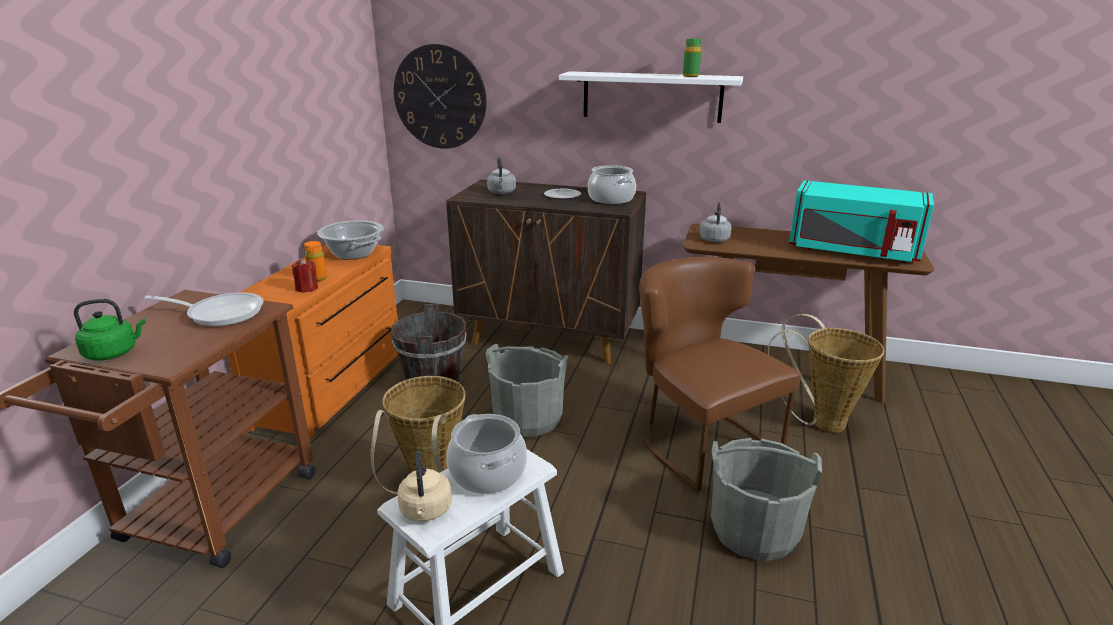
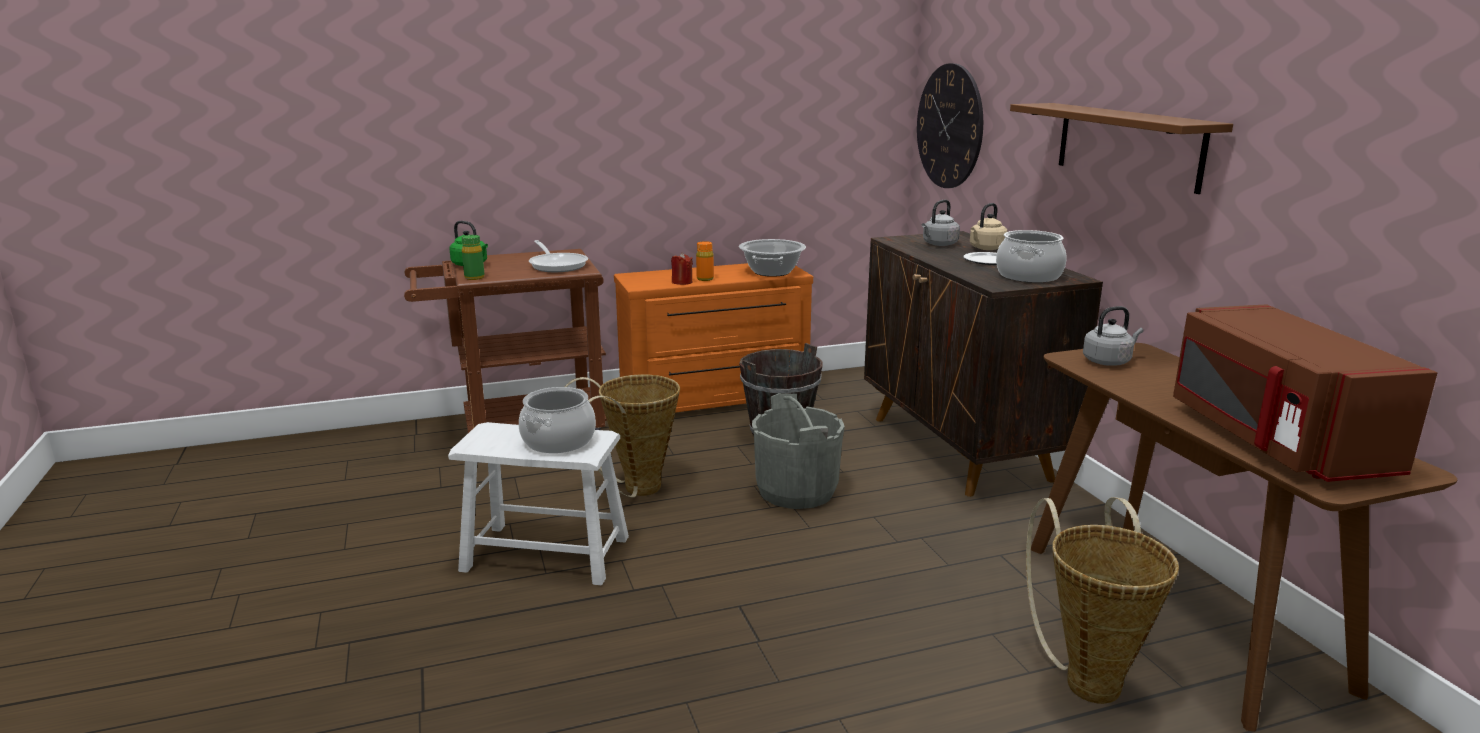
camera: 55 degrees right, 5 degrees down
(426, 512) = (489, 437): beige kettle -> beige kettle (986, 248)
(651, 96) = (1128, 145): white shelf -> brown shelf
(690, 76) = (1149, 117): green bottle -> green bottle (474, 277)
(699, 440) = (903, 597): brown chair -> none
(754, 531) = (781, 678): grey bucket -> none
(852, 251) = (1272, 439): turquoise microwave -> brown microwave

